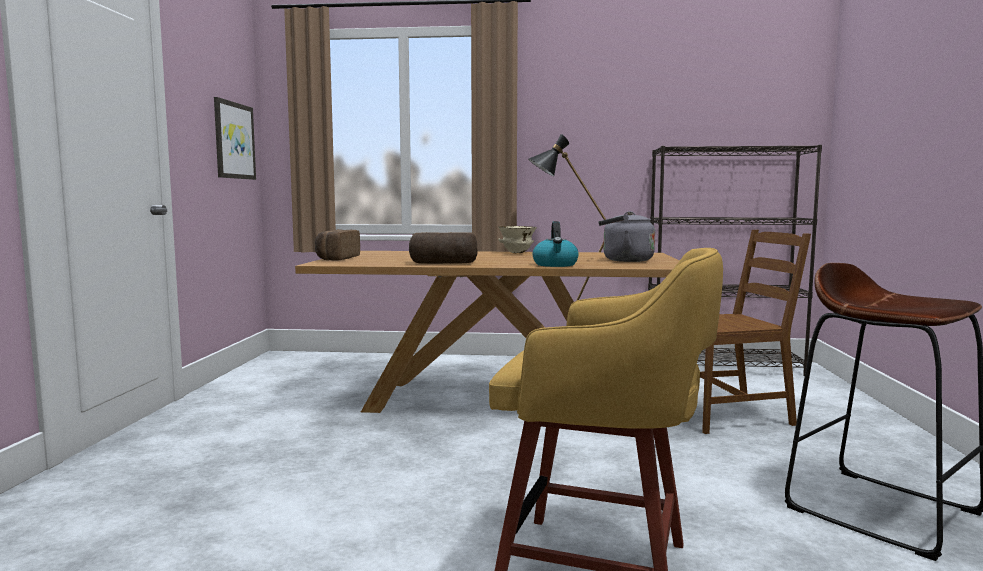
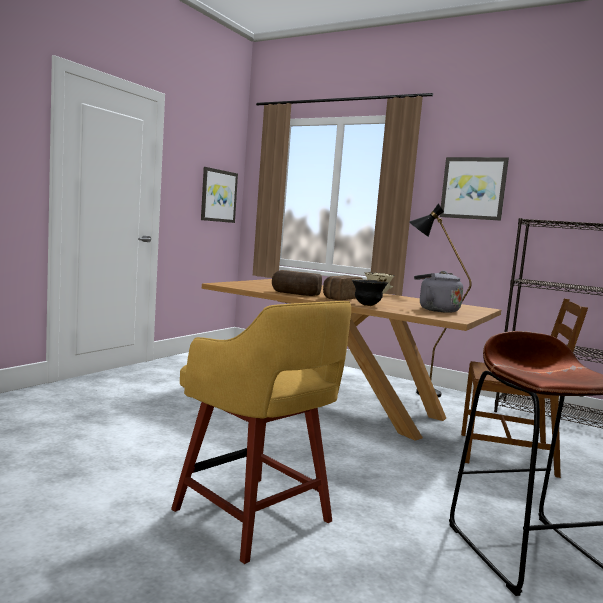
camera: 25 degrees right, 0 degrees up
(336, 258) = (241, 282): bread -> bread (340, 298)
(555, 265) = (367, 305): kettle -> black bowl
(587, 115) = (473, 188): none -> picture

